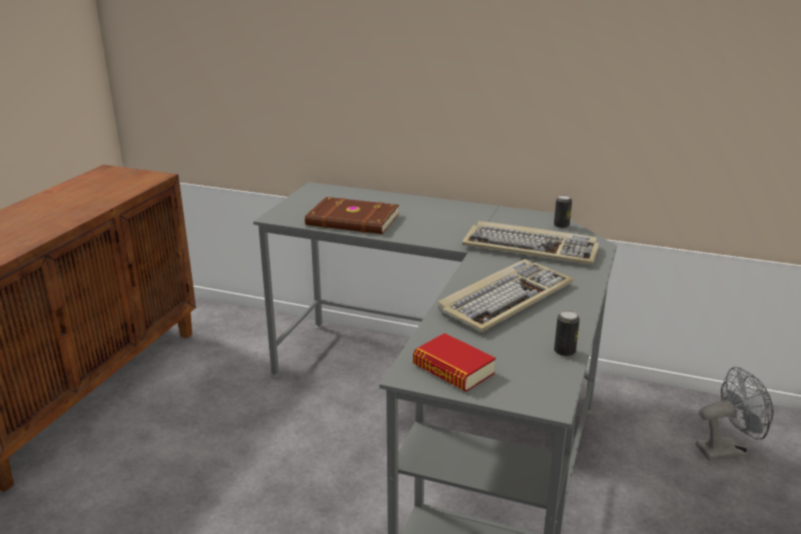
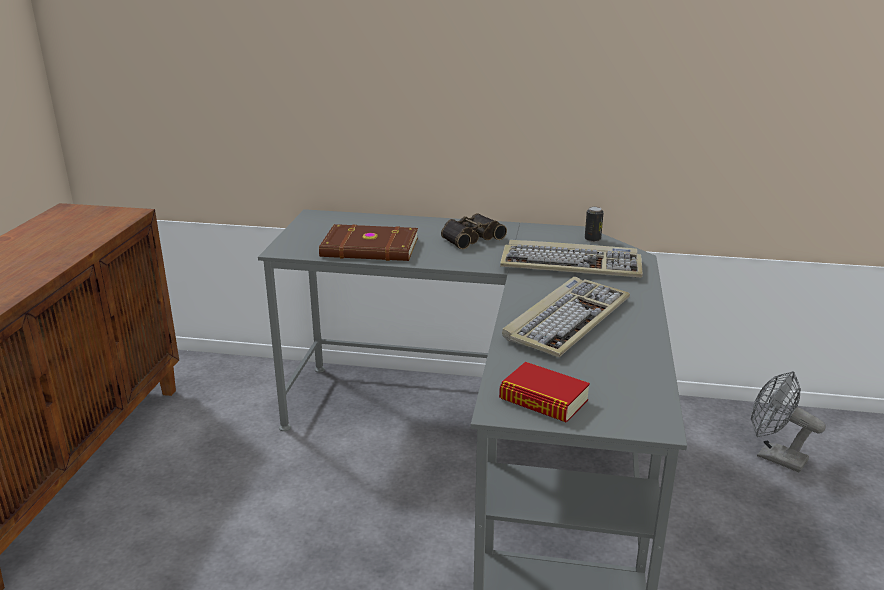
camera: 10 degrees left, 0 degrees up
(446, 216) = (470, 237): none -> binoculars
(564, 351) = (649, 370): can -> none
(726, 449) = (773, 456): grey fan -> grey fan turned 120 degrees counterclockwise

